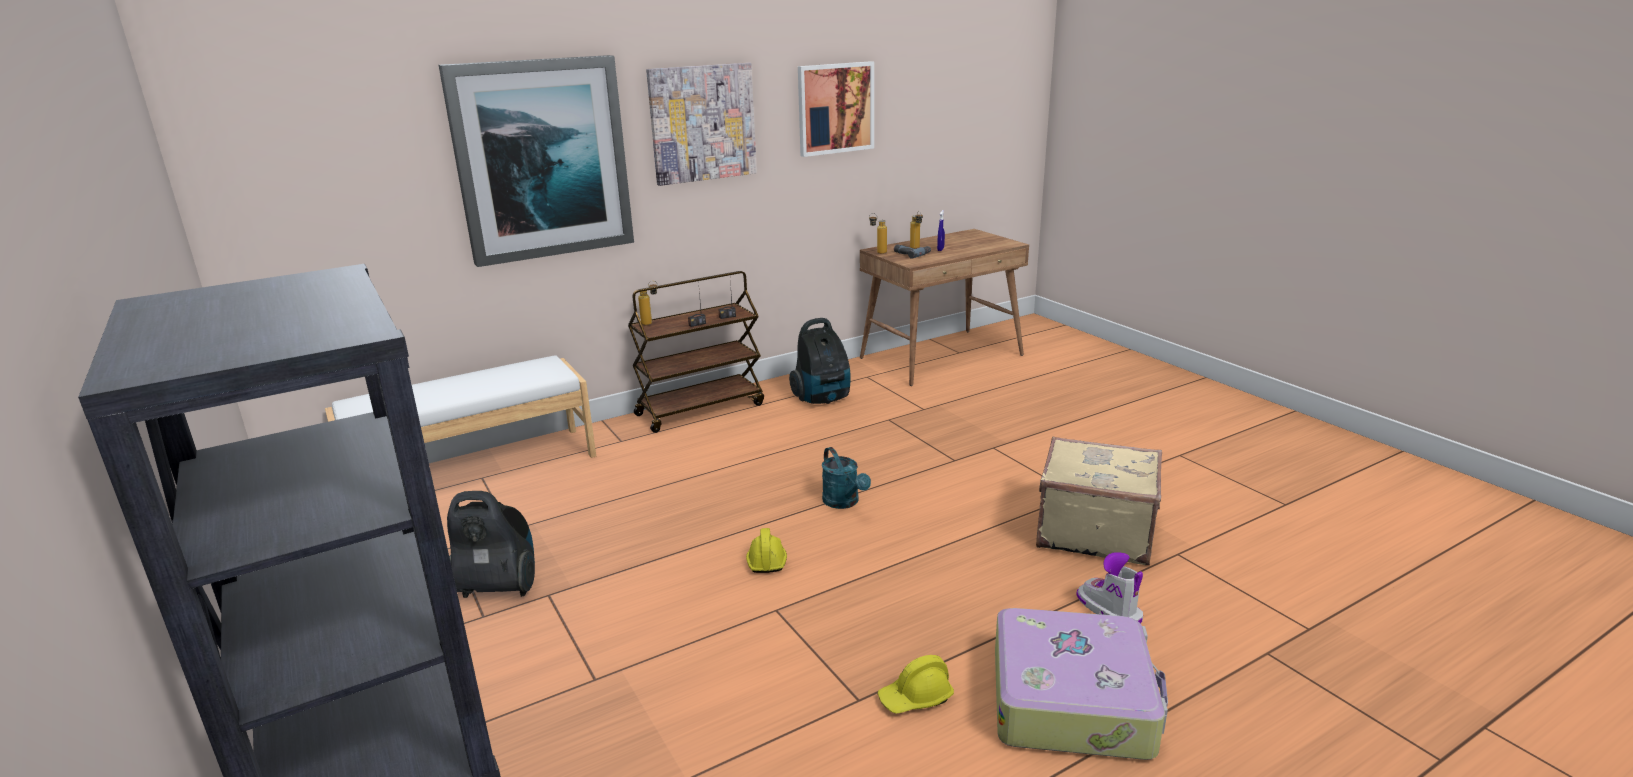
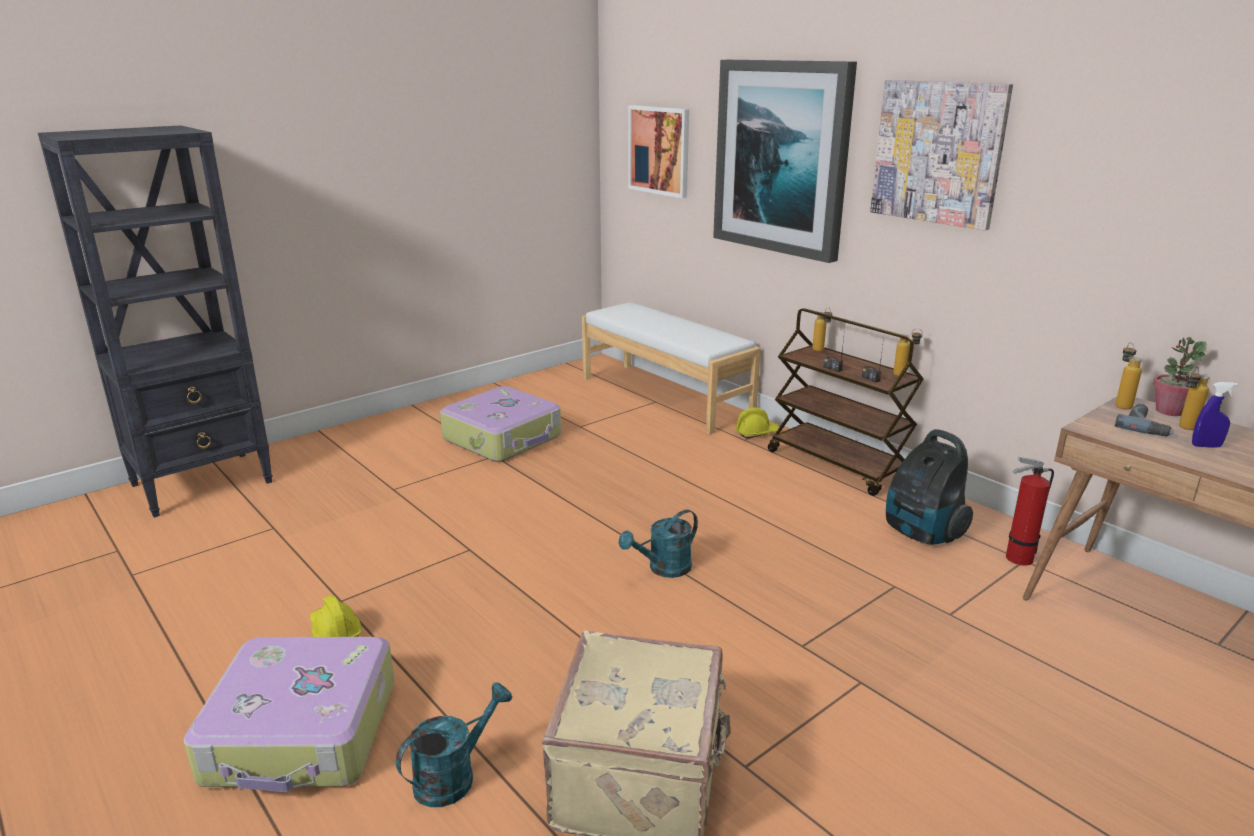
camera: 80 degrees right, 0 degrees up
(498, 587) = (503, 438): vacuum cleaner -> suitcase
(729, 306) = (904, 375): none -> bottle
(766, 559) = (548, 536): yellow hard hat -> yellow hard hat (756, 433)
(835, 108) = (1141, 169): picture -> picture (659, 150)
(864, 378) = (1016, 558): none -> fire extinguisher
(891, 246) = (1168, 411): none -> potted plant
(1108, 610) = (453, 776): boot -> turquoise watering can

